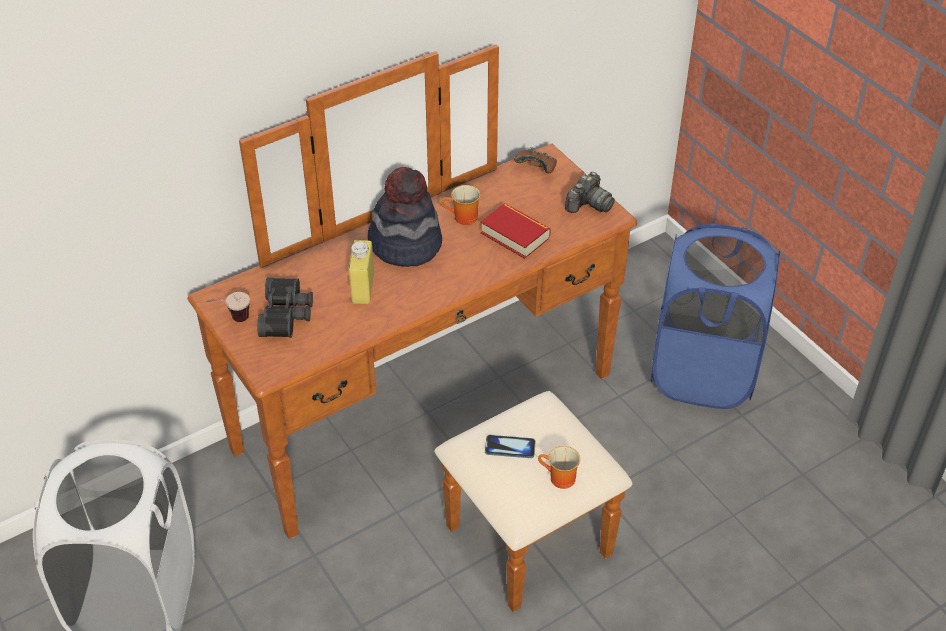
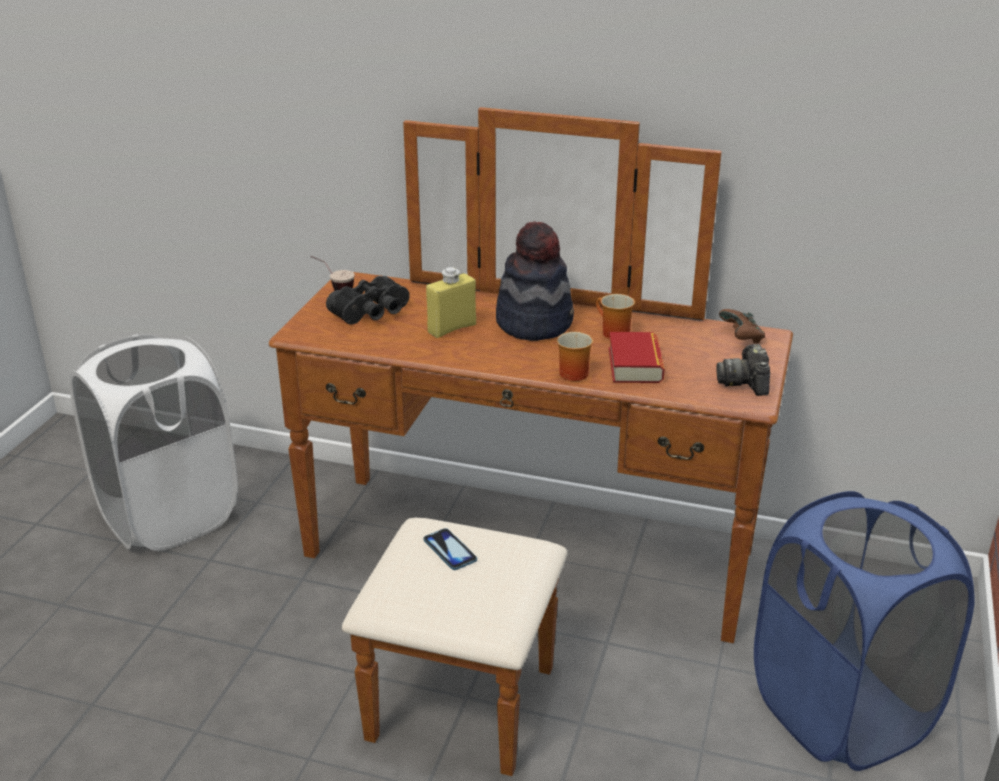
camera: 50 degrees right, 15 degrees down
(559, 479) = (447, 601): mug -> mug (570, 372)
(589, 204) = (745, 382): camera -> camera turned 90 degrees clockwise

